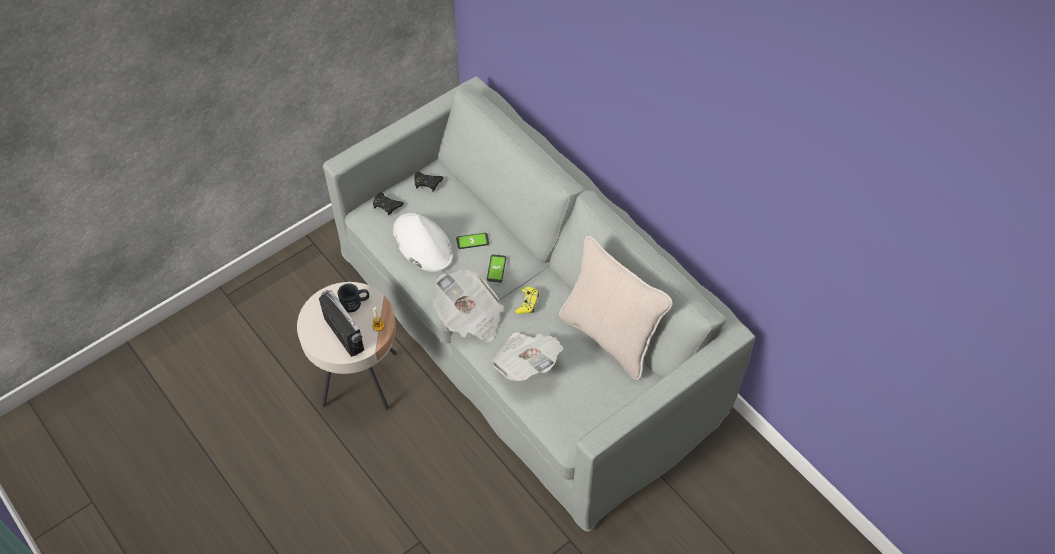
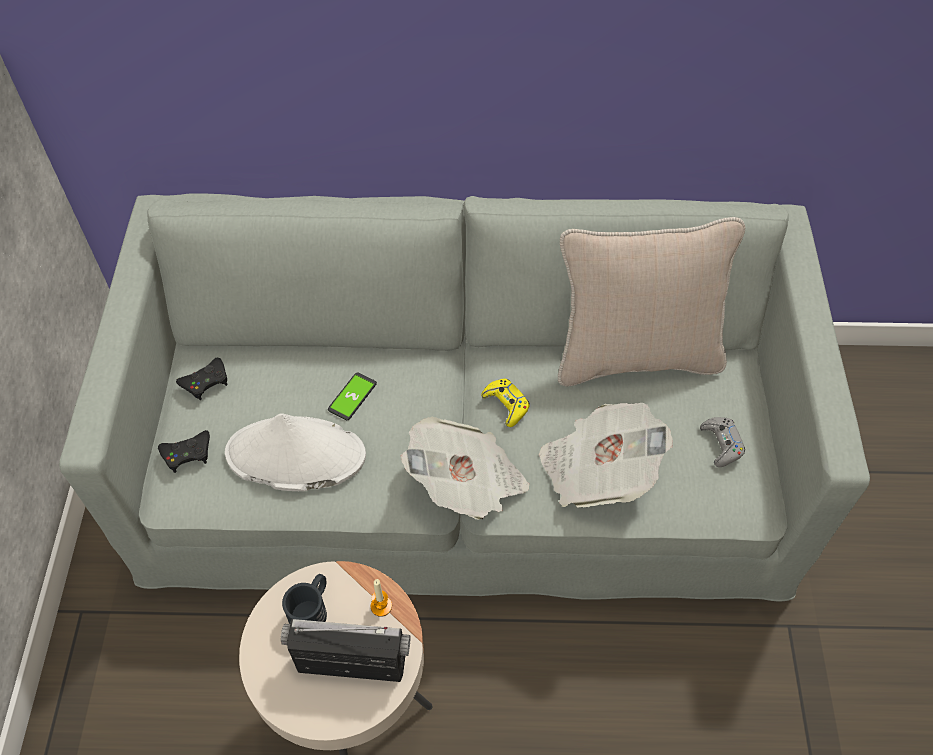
camera: 50 degrees left, 0 degrees up
(496, 269) = (421, 401): phone -> none
(591, 406) = (721, 444): none -> grey game controller

